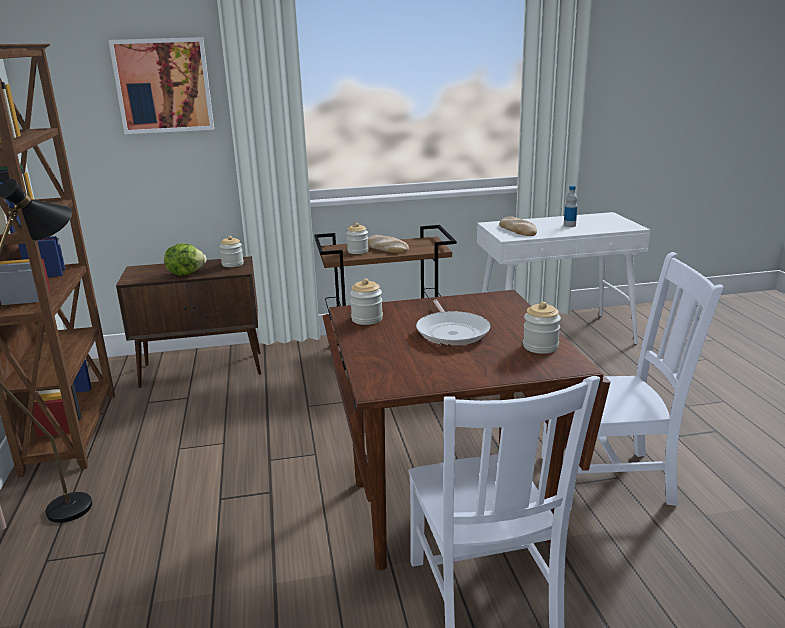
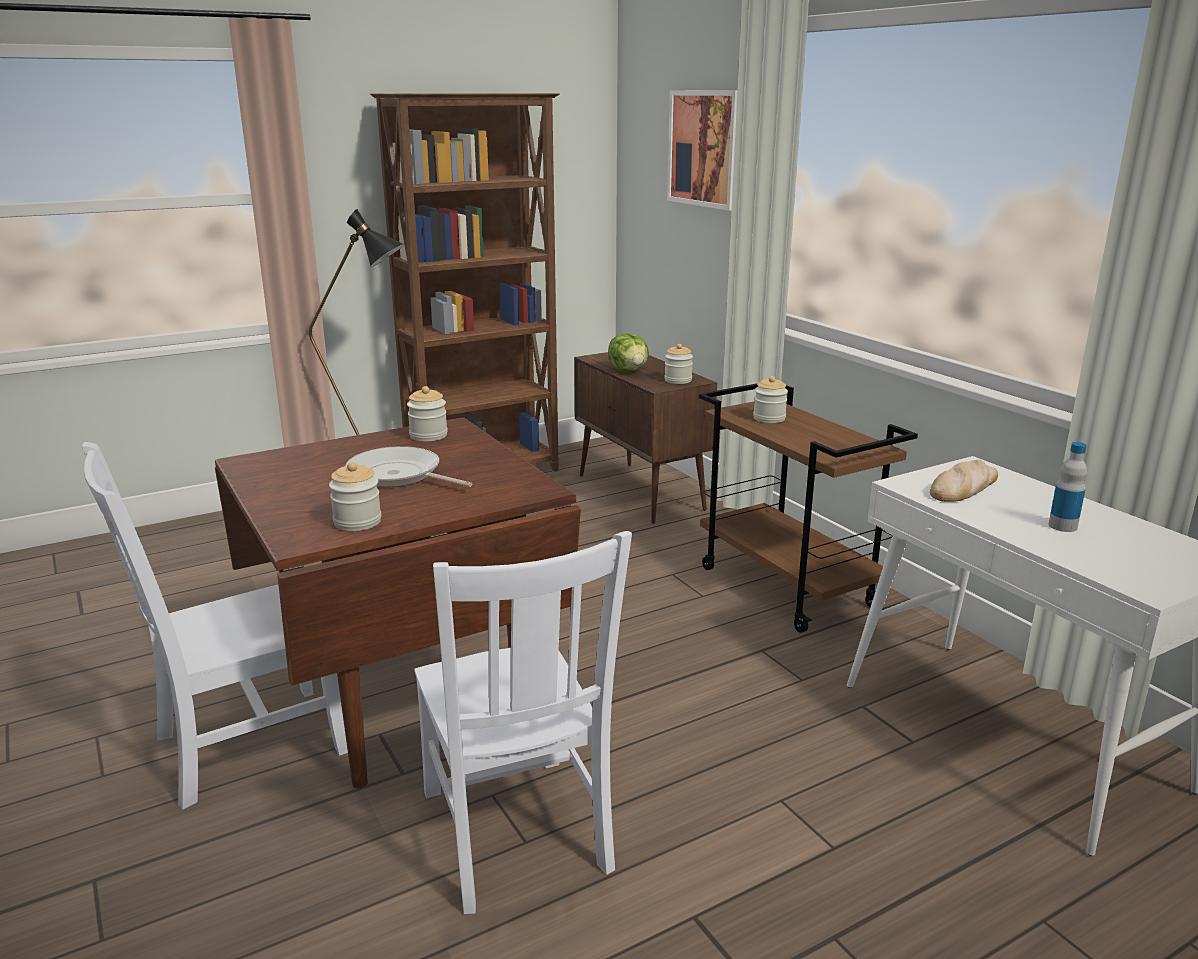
camera: 70 degrees right, 0 degrees up
(386, 248) = (802, 430): bread -> none
(452, 332) = (398, 475): frying pan -> frying pan turned 60 degrees clockwise

